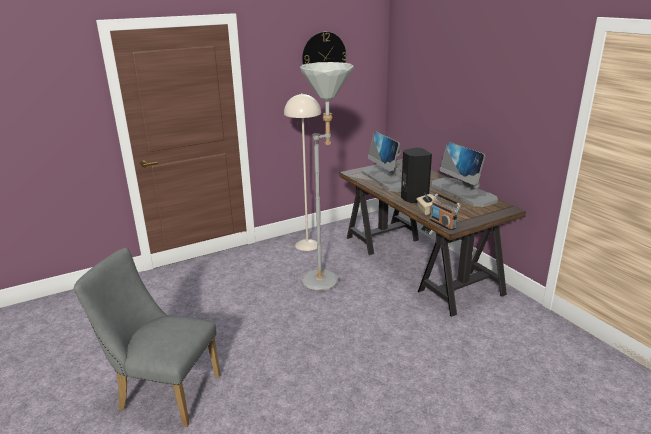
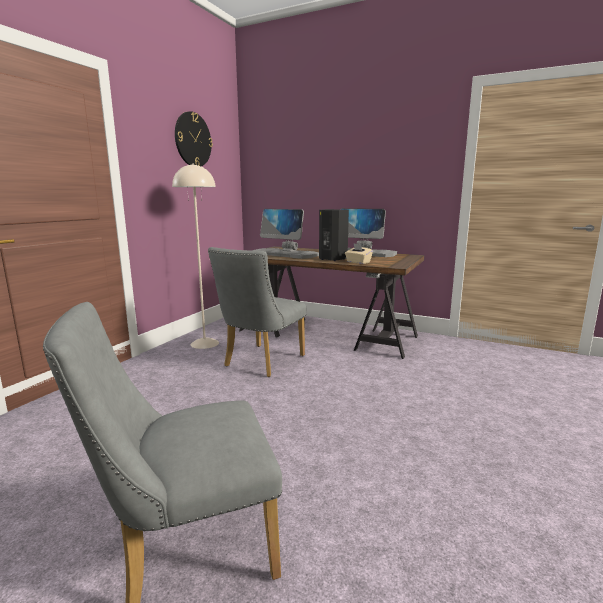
camera: 35 degrees left, 10 degrees down
(327, 279) = (260, 362): grey floor lamp -> grey chair
(442, 224) = (387, 265): radio -> none

